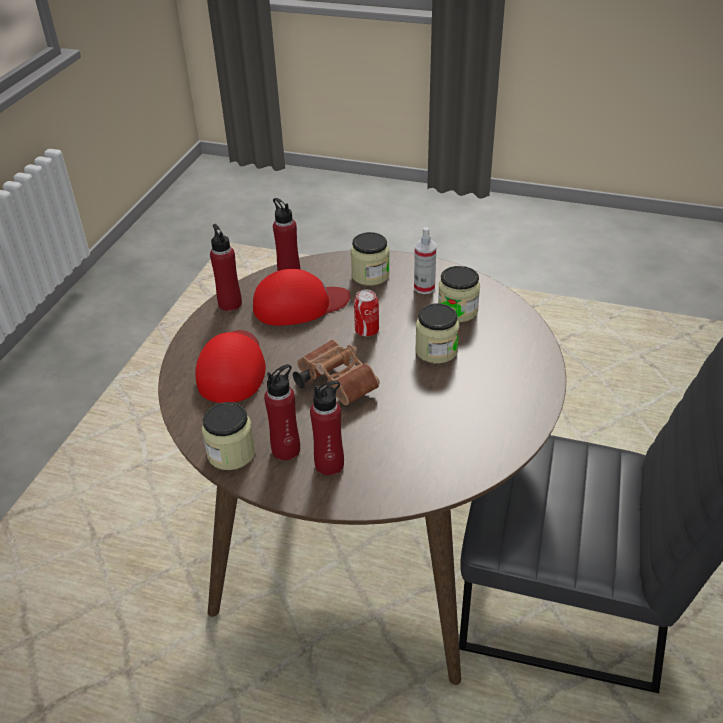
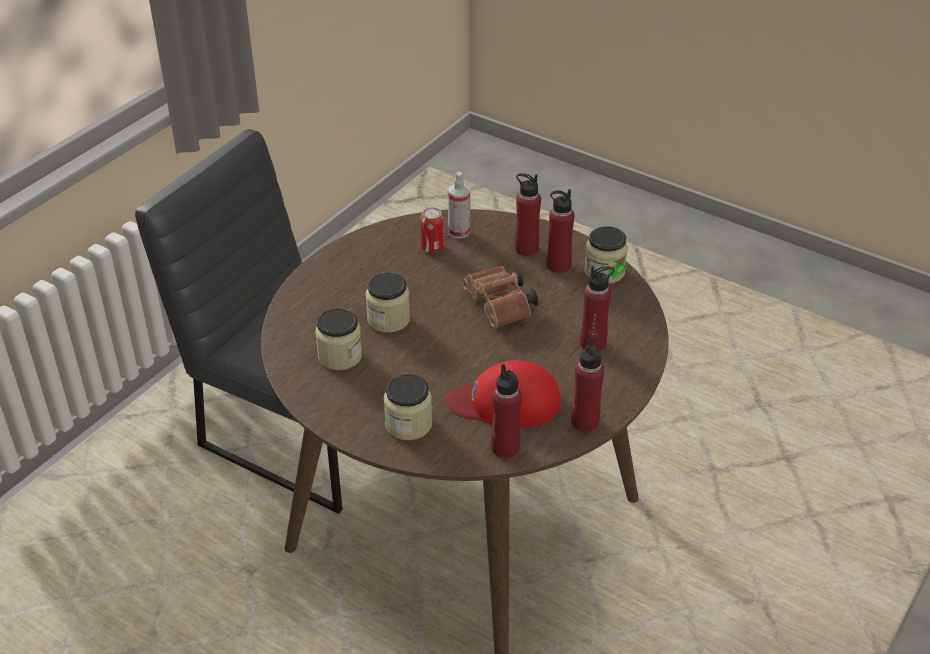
camera: 165 degrees left, 0 degrees up
(232, 368) = (593, 344): red cap -> red bottle
(367, 331) = (445, 354): can -> can (432, 247)
(424, 287) = (357, 392): spray bottle -> spray bottle (459, 232)

